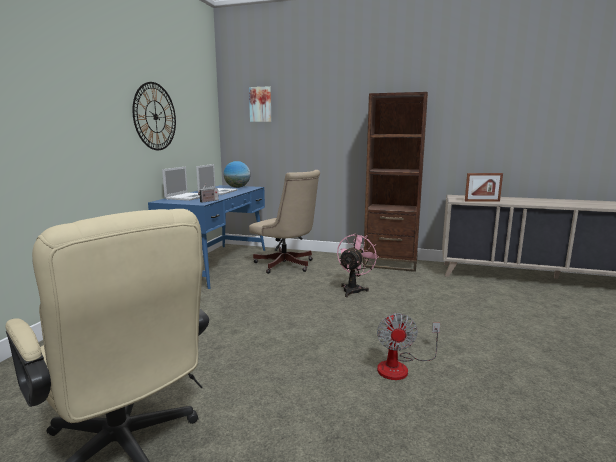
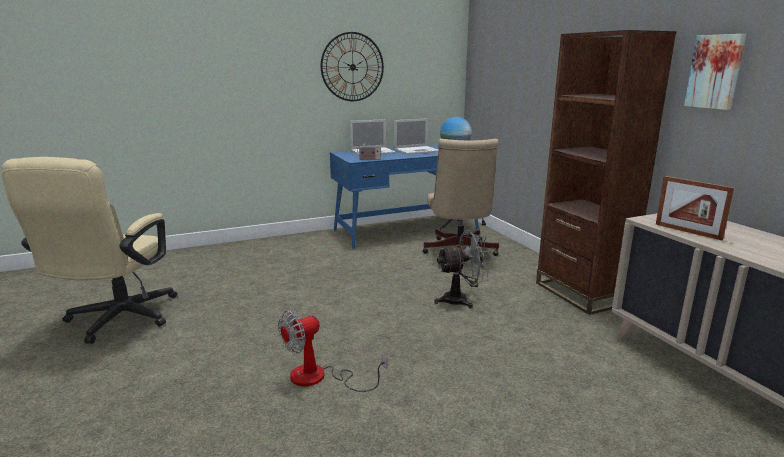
camera: 50 degrees right, 5 degrees up
(260, 104) = (497, 46): picture -> picture (715, 72)
(354, 289) = (461, 300): pink fan -> grey fan

